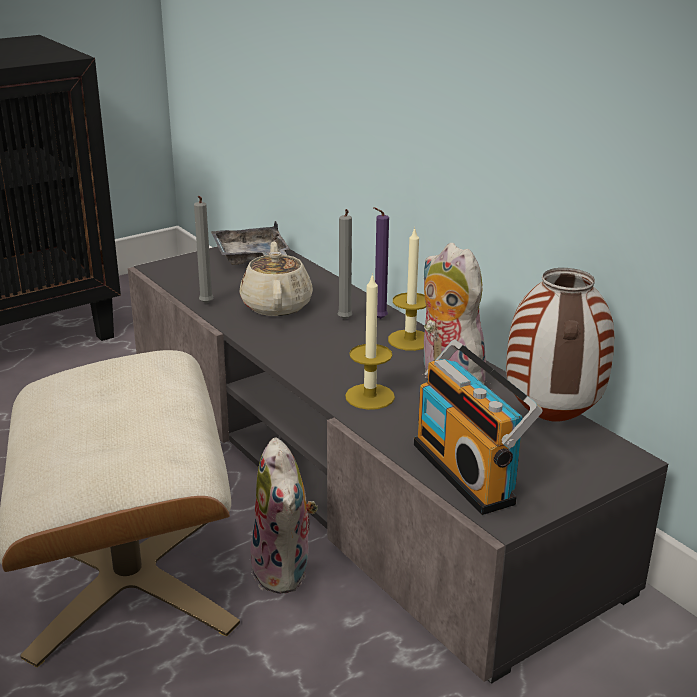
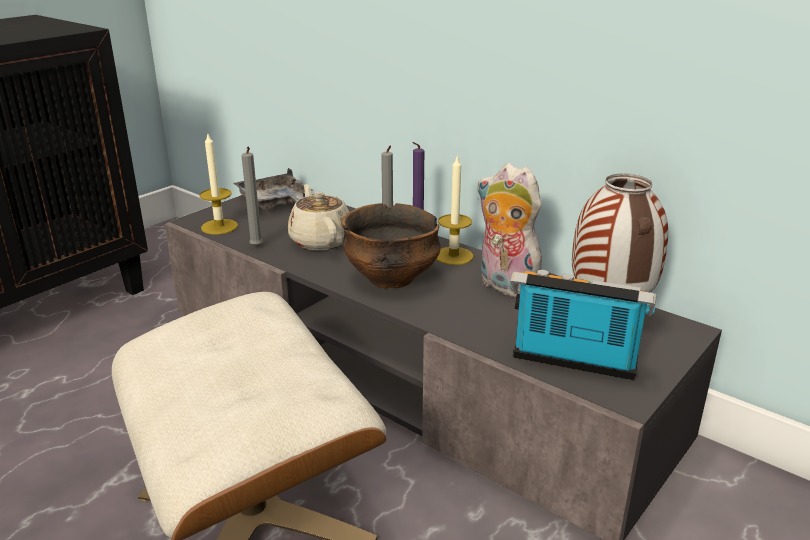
camera: 15 degrees left, 0 degrees up
(286, 571) = (396, 480): plush toy -> none
(328, 355) = (391, 278): none -> bowl
(370, 396) = (449, 309): candle -> candle (219, 227)
(468, 472) = (573, 363): radio -> radio turned 150 degrees clockwise

